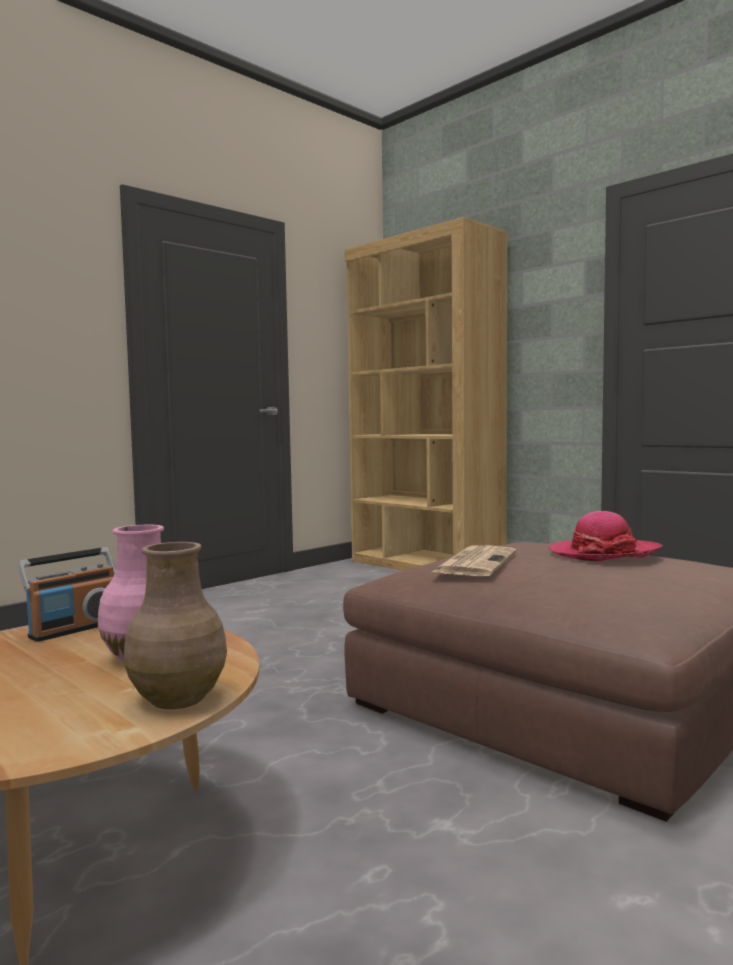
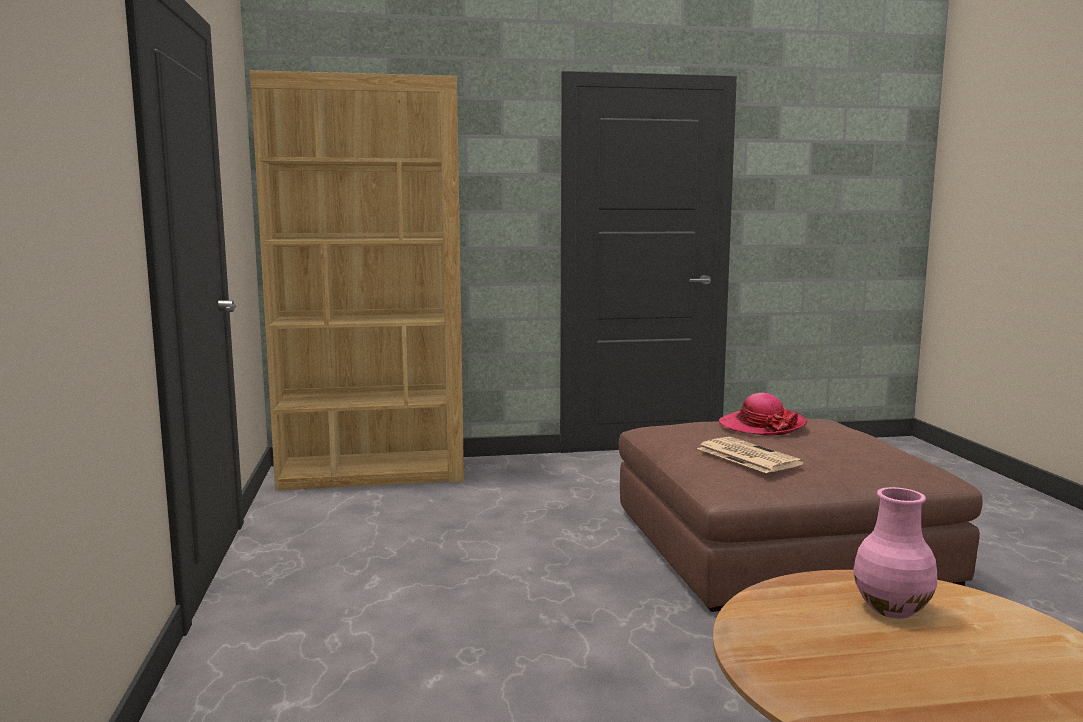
camera: 55 degrees left, 5 degrees up
(74, 629) = (767, 624): radio -> none
(179, 698) = (1007, 612): brown vase -> none

